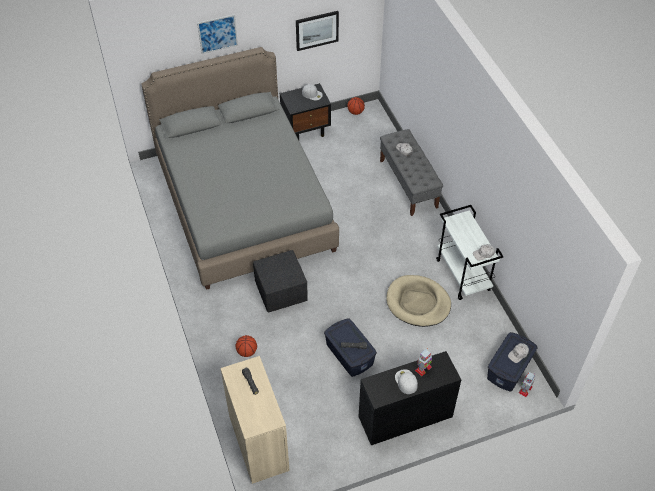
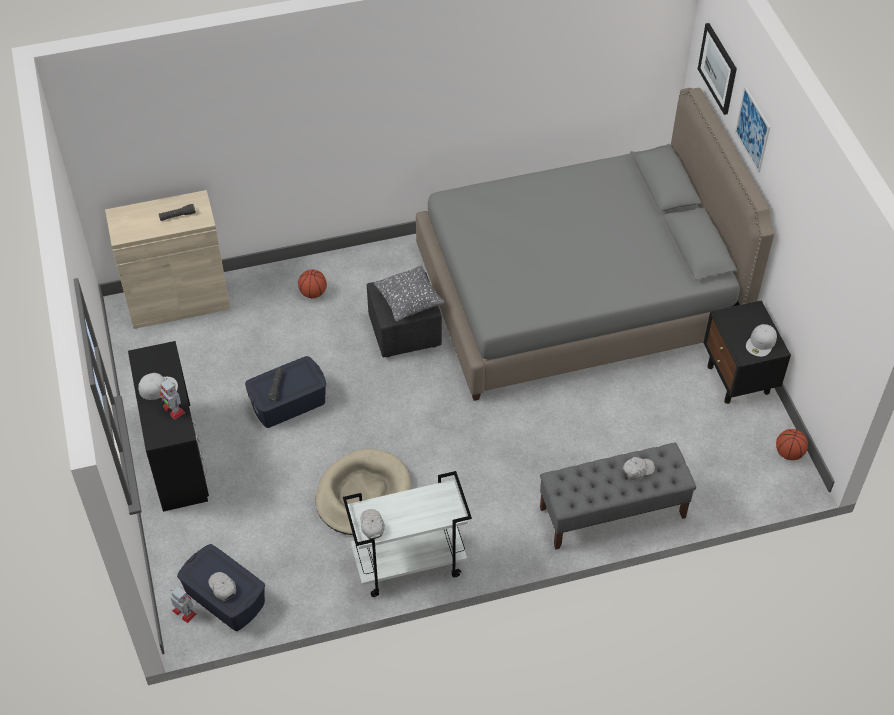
camera: 95 degrees right, 0 degrees up
(284, 267) = (409, 303): none -> grey pillow
(317, 30) = (815, 277): picture -> picture (718, 68)

